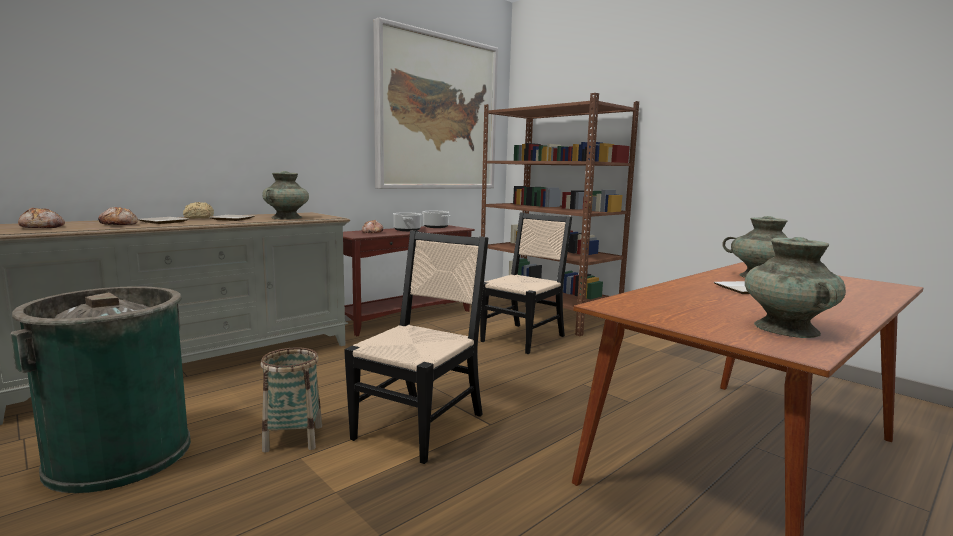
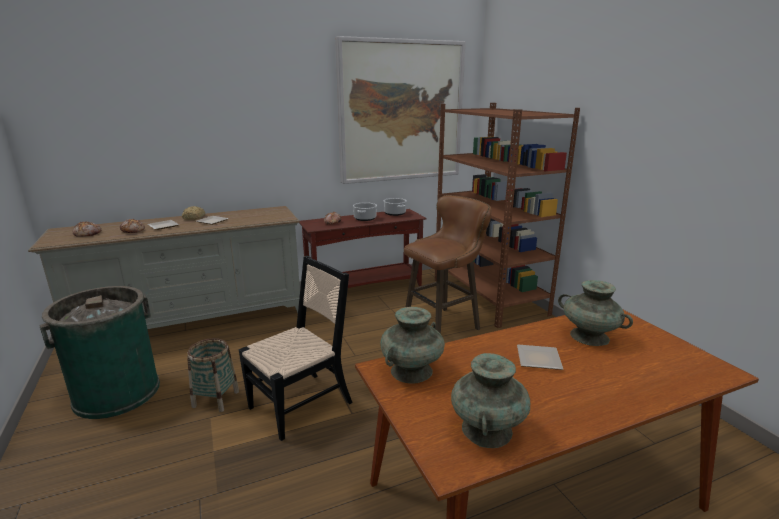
camera: 20 degrees right, 10 degrees up
(286, 218) = (252, 219): turquoise vase -> turquoise vase (411, 371)
(523, 339) = (444, 325): chair -> brown stool

